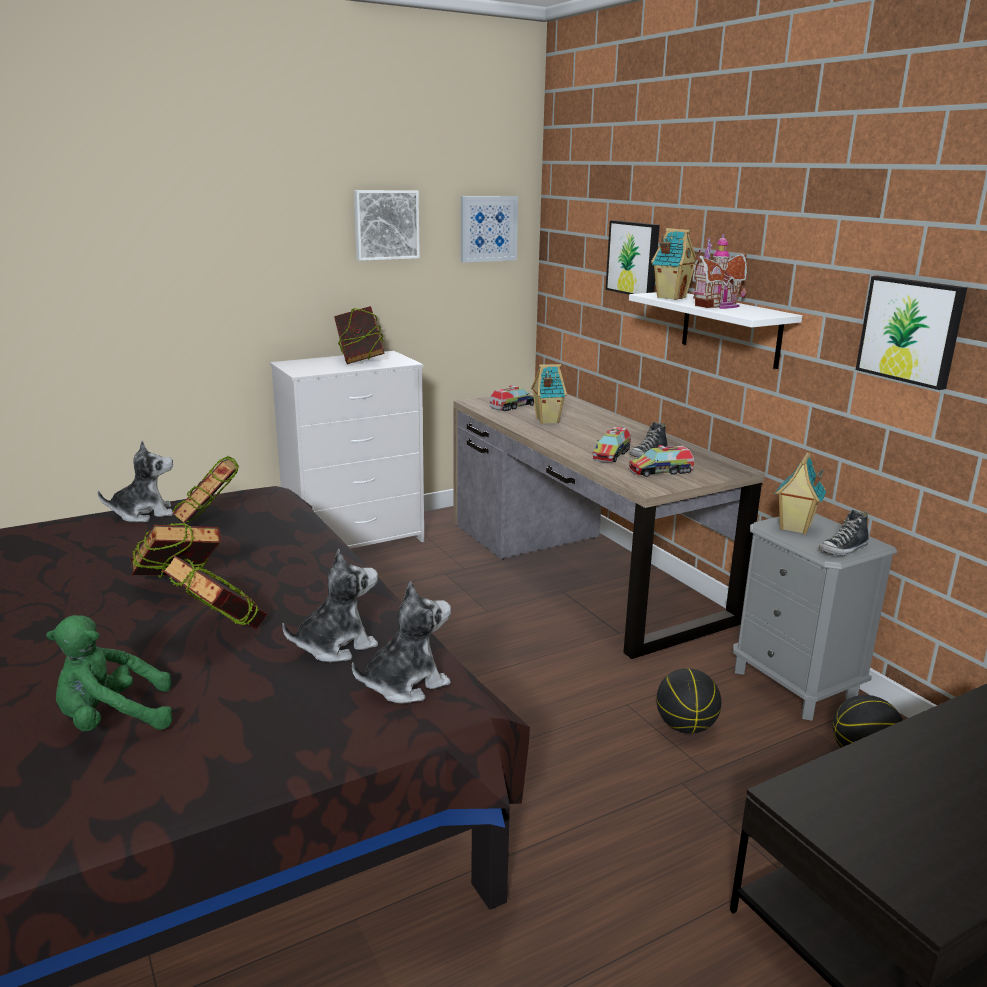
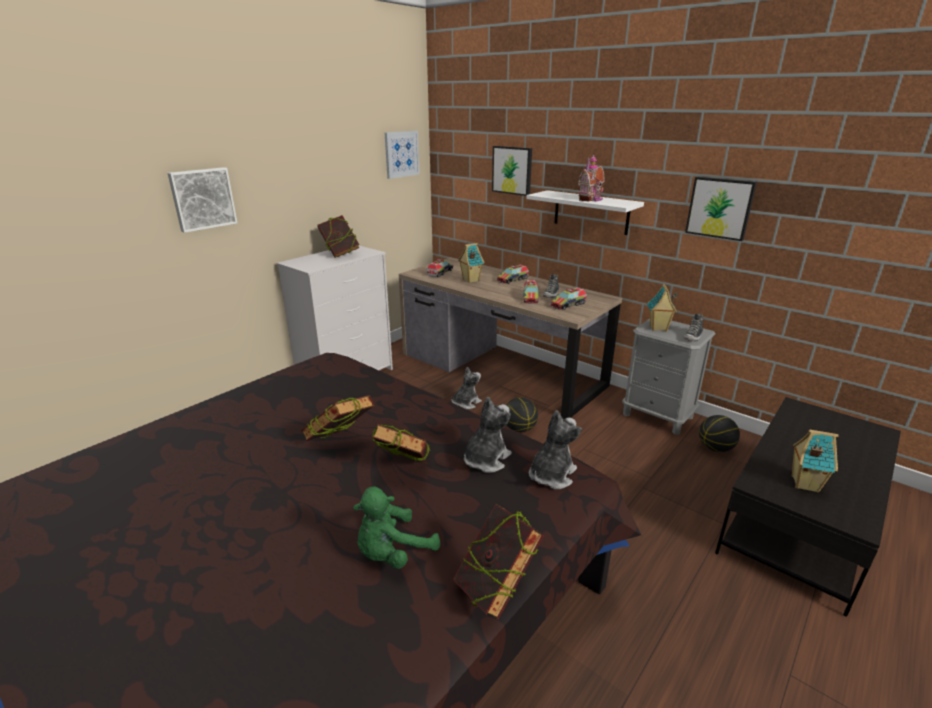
camera: 20 degrees left, 5 degrees up
(144, 513) = (254, 391): plush toy -> plush toy (466, 403)
(210, 522) = (311, 388): book -> book (496, 589)
(386, 225) = (341, 156): picture -> picture (202, 199)
(611, 428) = (512, 280): none -> toy truck
(670, 297) = (554, 195): toy house -> toy house (803, 483)
(685, 727) = (622, 454): basketball -> basketball (520, 429)

